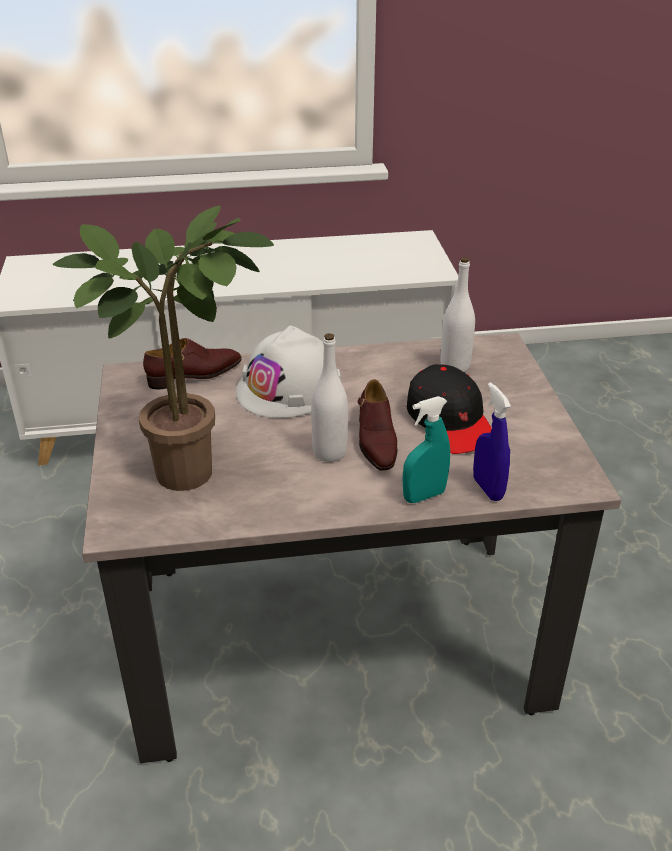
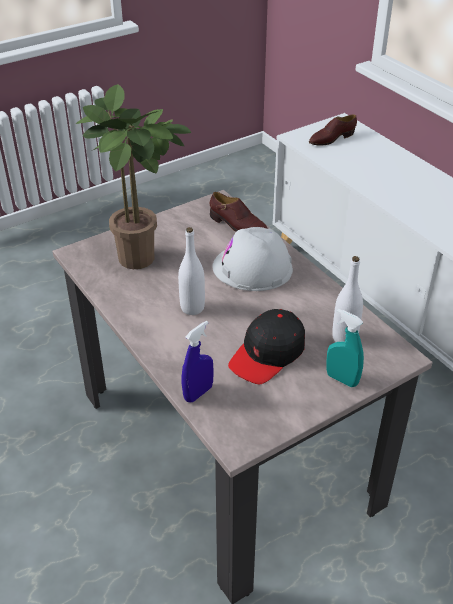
camera: 65 degrees right, 5 degrees up
(376, 441) = (219, 324): brown shoe -> brown shoe (331, 138)
(424, 496) = (172, 363): turquoise spray bottle -> turquoise spray bottle (342, 379)

